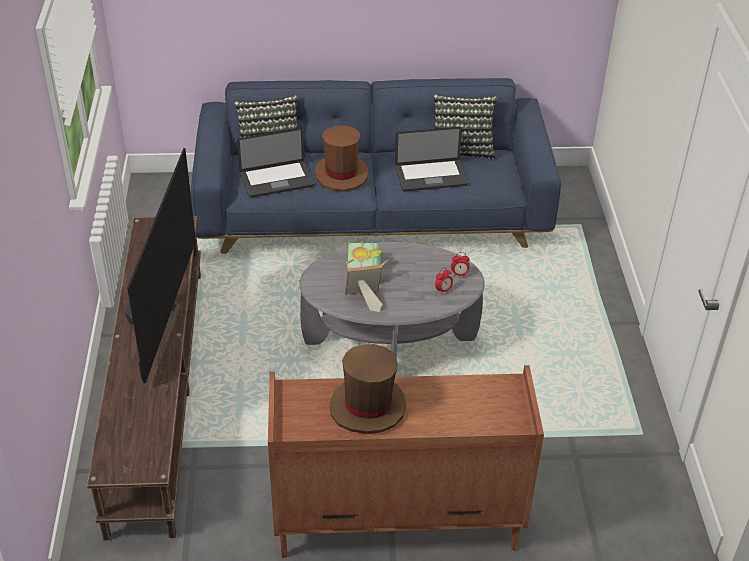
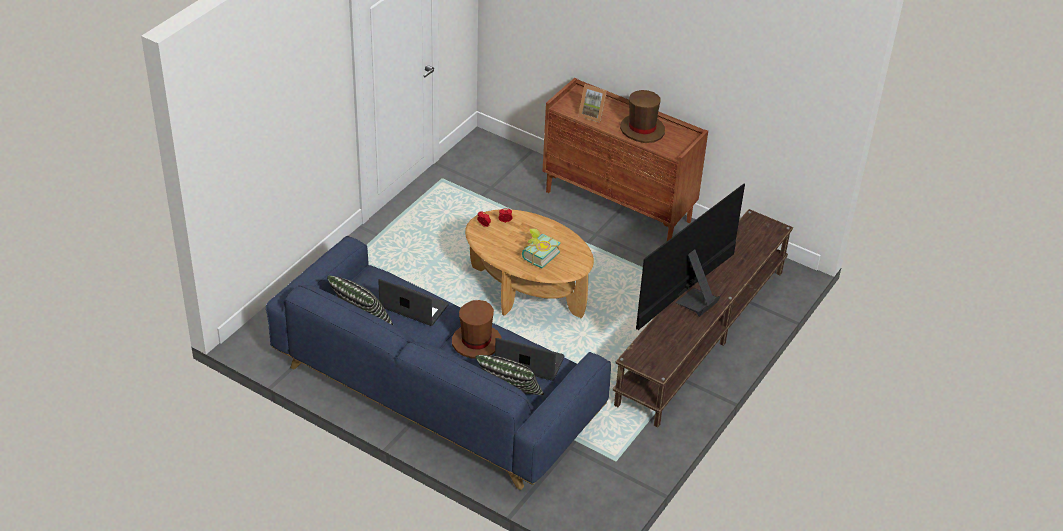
camera: 145 degrees left, 0 degrees up
(364, 300) = (559, 240): picture frame -> picture frame (592, 114)
(390, 342) = (526, 292): grey coffee table -> brown coffee table

